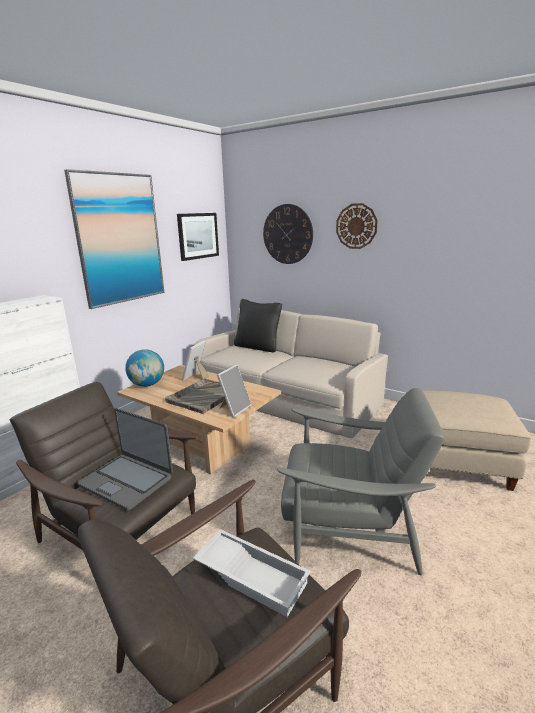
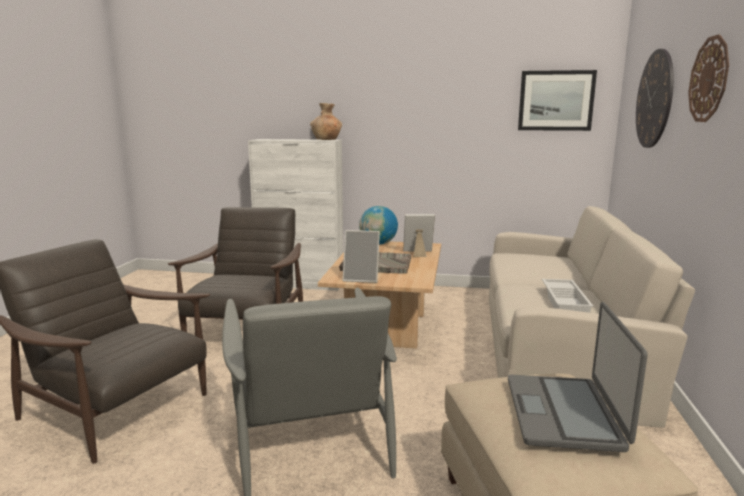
camera: 65 degrees right, 5 degrees down
(38, 298) = (326, 140): none -> brown vase
(119, 239) = (432, 97): picture -> none
(127, 481) = (236, 281): laptop -> laptop (564, 413)
(252, 575) = (133, 340): white tray -> white tray (566, 301)
(258, 347) = (570, 265): black pillow -> none

